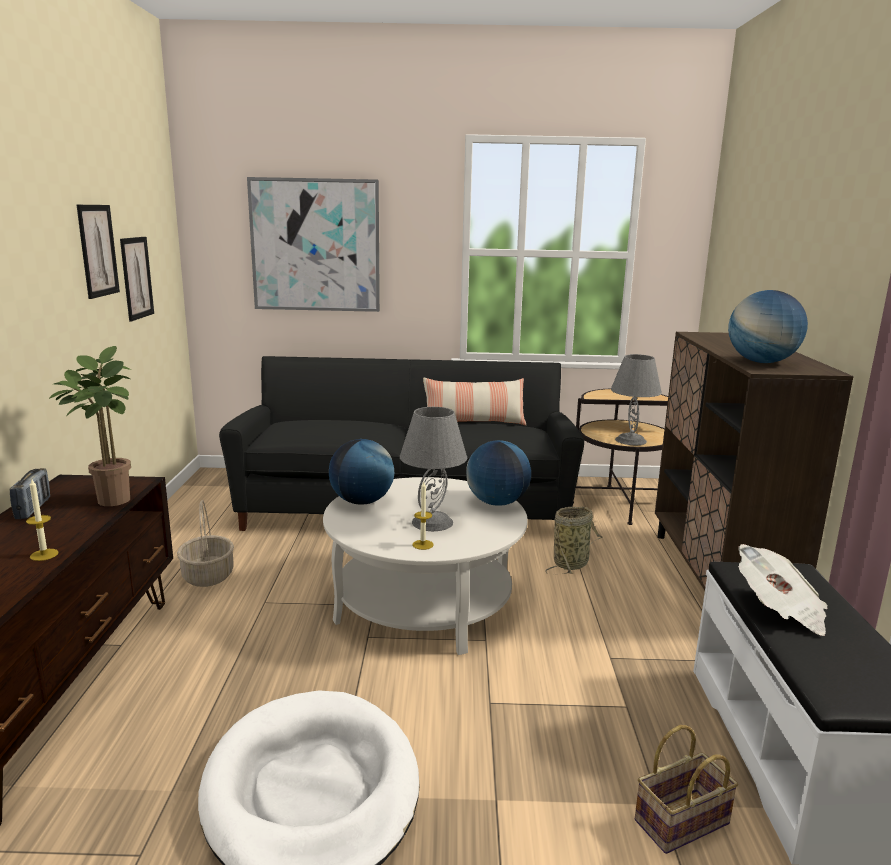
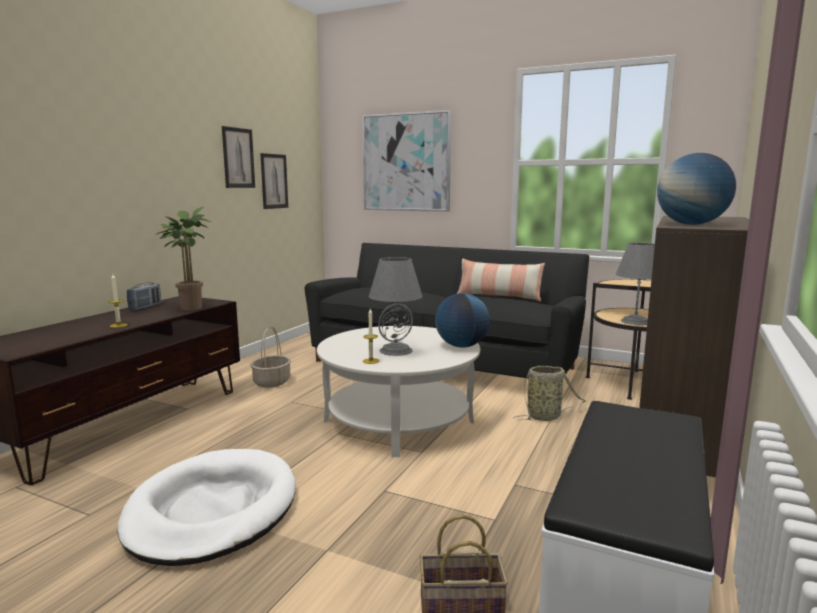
camera: 25 degrees right, 5 degrees down
(362, 502) = (362, 334): globe -> none
(780, 611) = (613, 440): newspaper -> none

